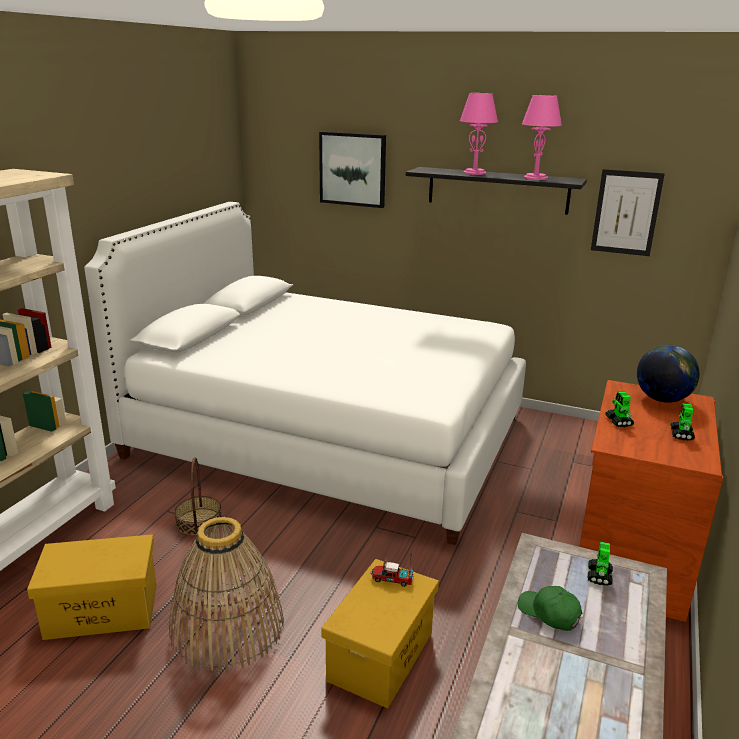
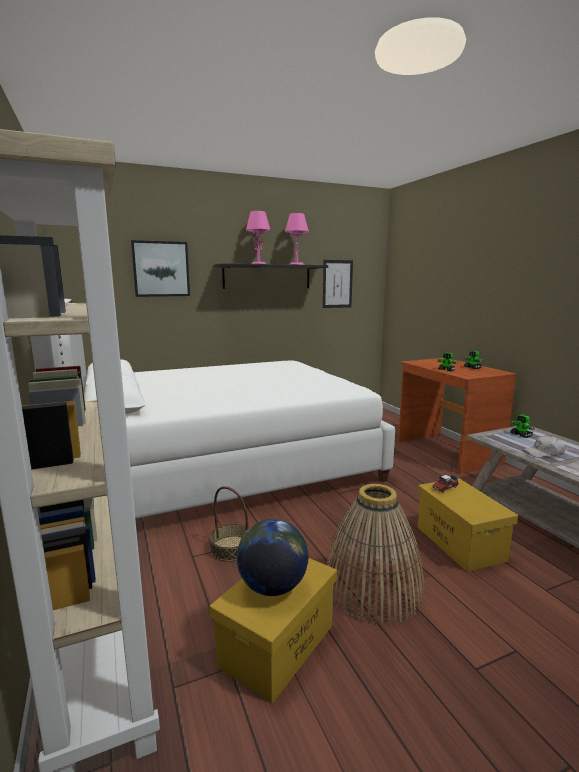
camera: 45 degrees left, 10 degrees down
(549, 613) = (544, 453): green cap -> white cap
(662, 400) = (435, 361): globe -> globe (272, 587)

